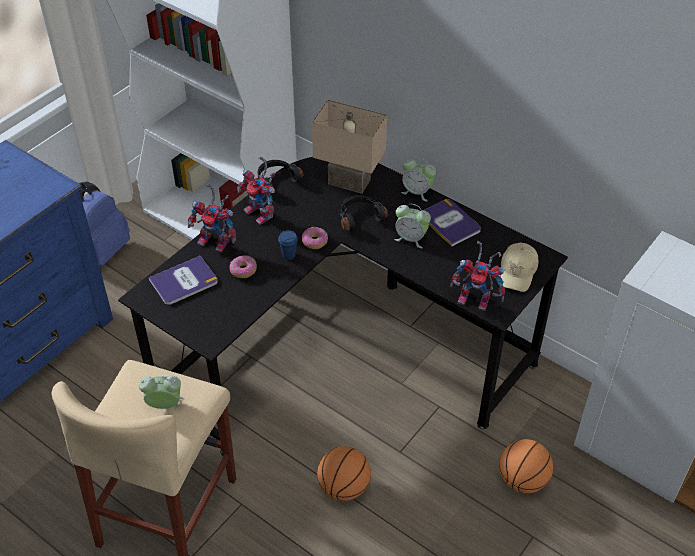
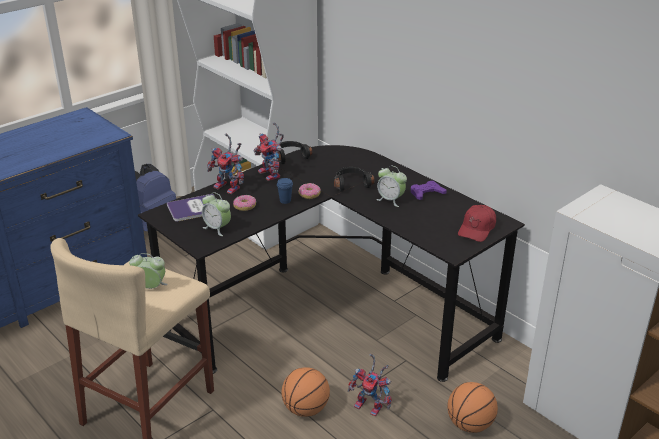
camera: 10 degrees right, 15 degrees down
(350, 180) = (351, 161): beige table lamp -> none
(417, 192) = (404, 173): alarm clock -> alarm clock (217, 228)
(450, 223) = (426, 193): book -> purple game controller
(477, 299) = (437, 243): toy robot -> toy robot (371, 406)
(517, 272) = (477, 229): beige cap -> red cap

